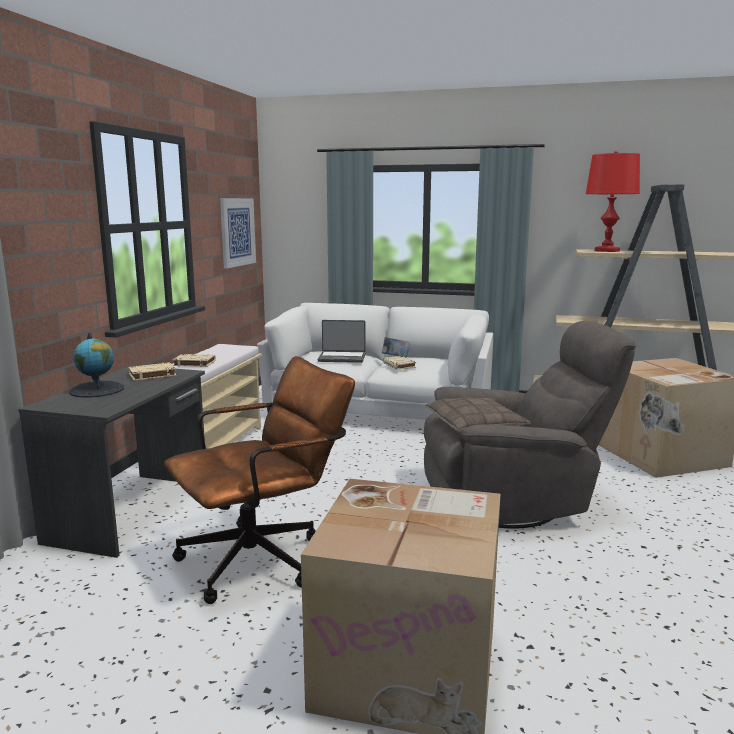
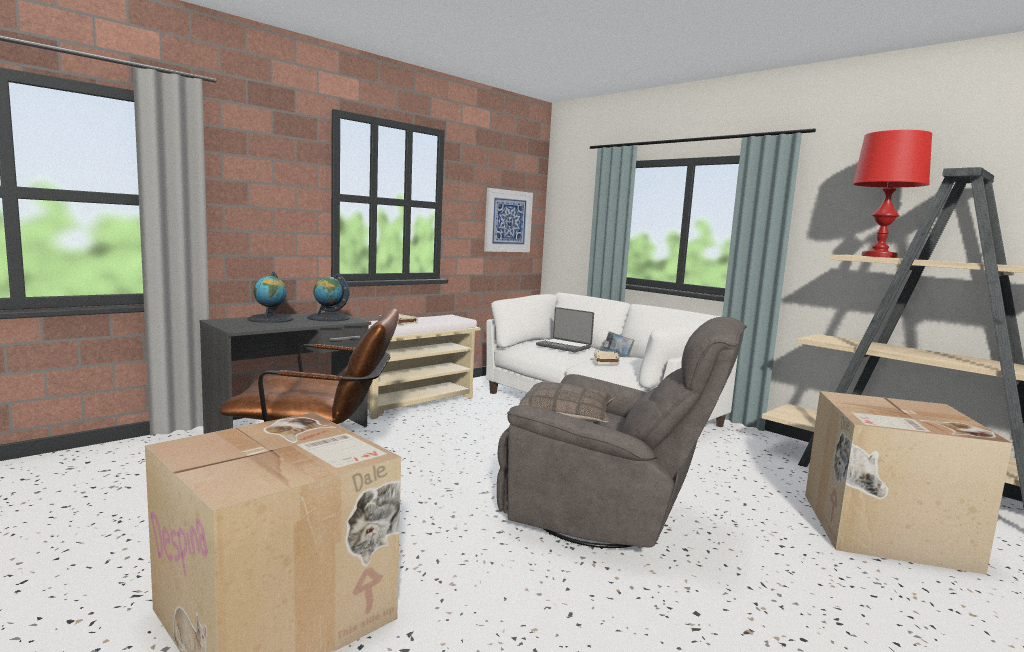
camera: 30 degrees right, 5 degrees down
(152, 375) = (328, 318): beige book -> globe

